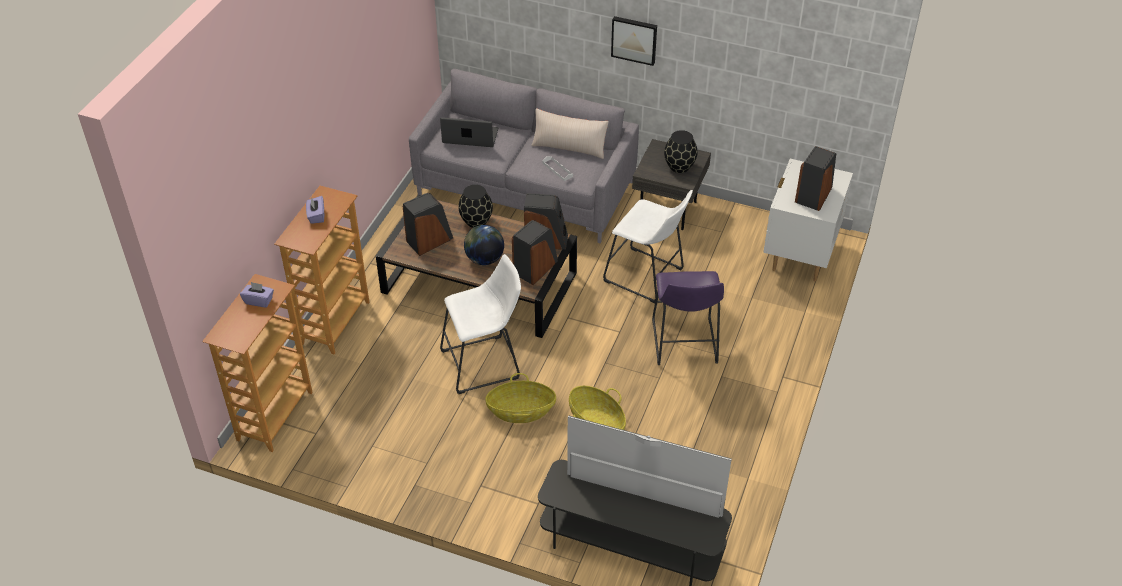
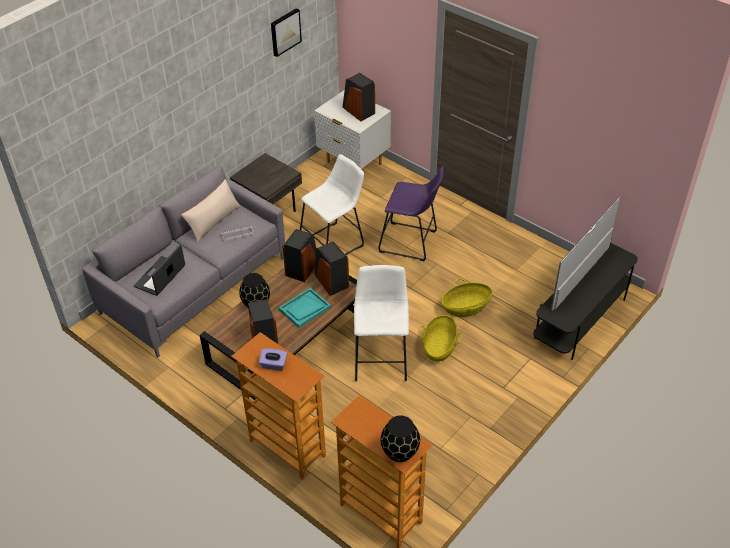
camera: 70 degrees left, 0 degrees up
(259, 301) = (369, 423): purple tissue box -> none
(484, 259) = (305, 309): globe -> turquoise tray
(634, 39) = (199, 110): picture -> picture (285, 31)
(679, 166) = (271, 172): black vase -> black vase (400, 452)

